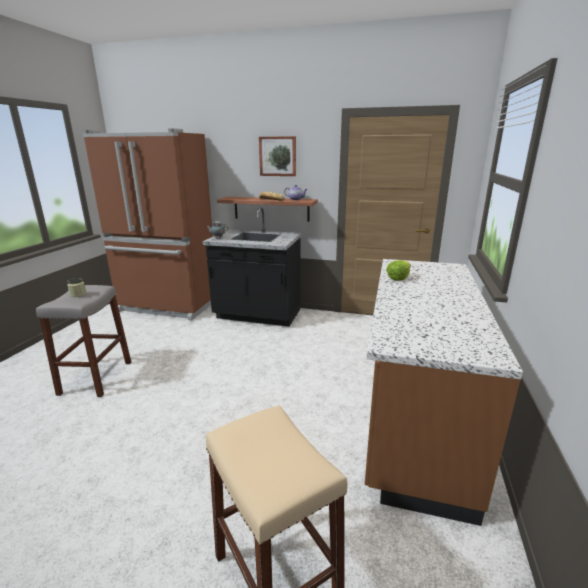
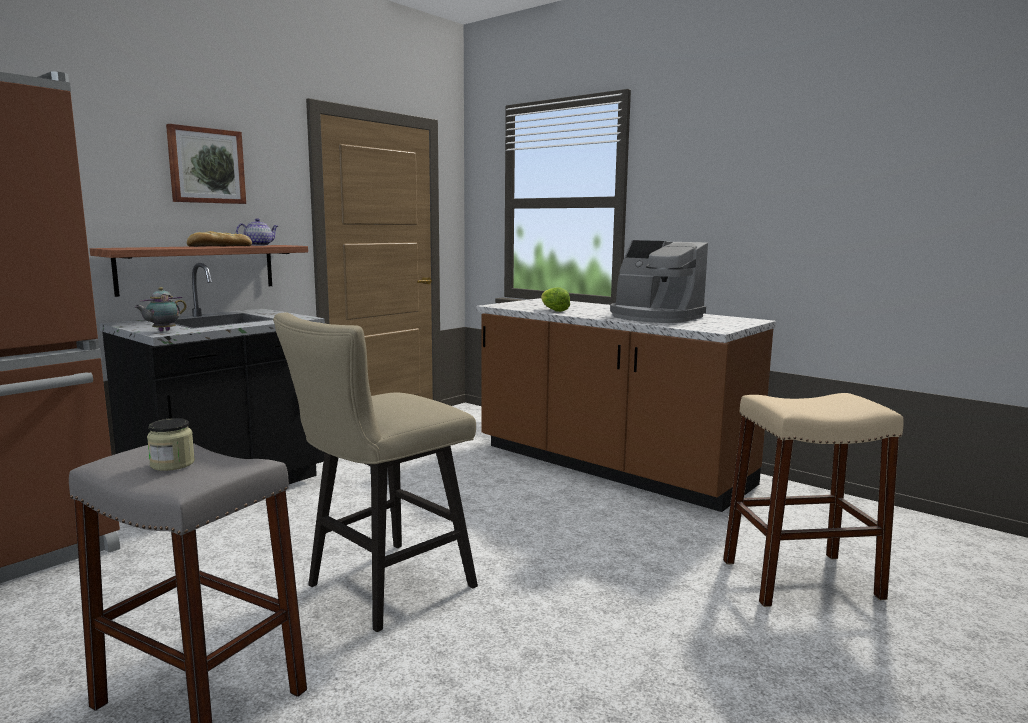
camera: 65 degrees left, 10 degrees down
(183, 385) = (381, 589): none -> beige stool
(426, 312) = (654, 317): none -> coffee machine

